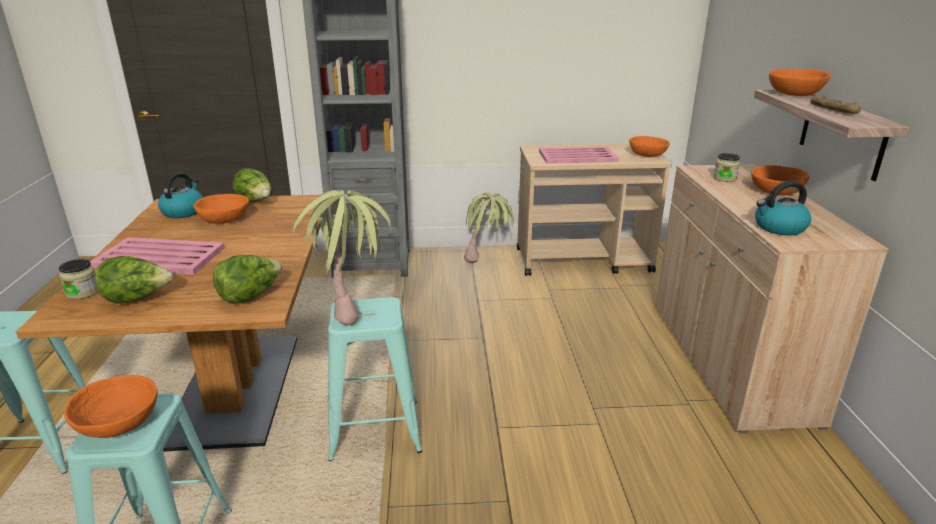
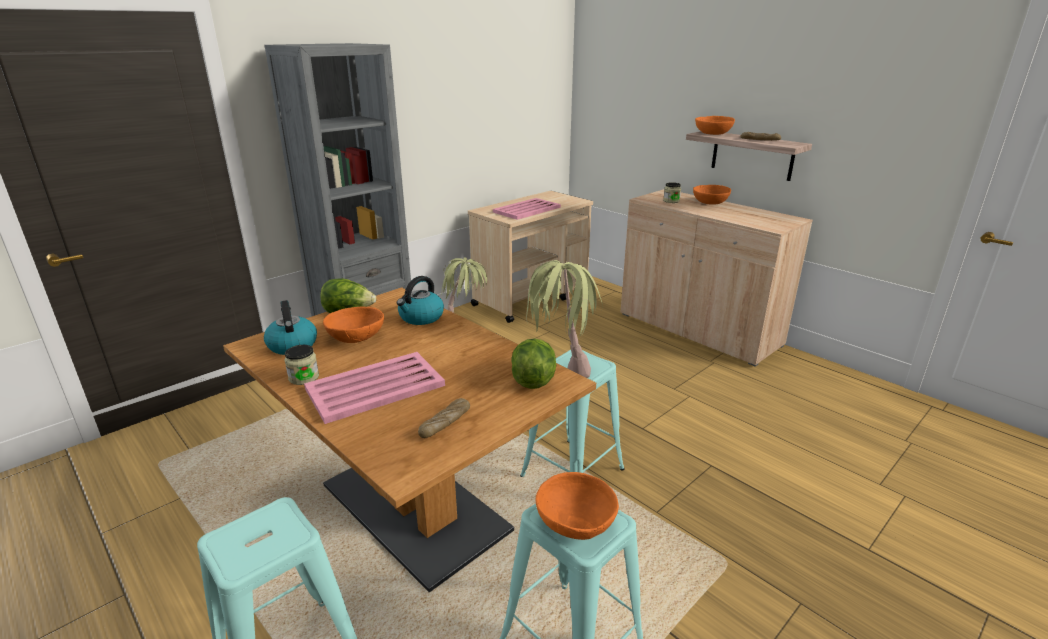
camera: 40 degrees left, 0 degrees up
(83, 292) = (377, 443): jar -> jar (304, 377)
(137, 299) = (445, 423): lettuce -> bread
(647, 155) = (567, 198): orange bowl -> none
(779, 228) = (754, 222): kettle -> kettle (421, 317)

